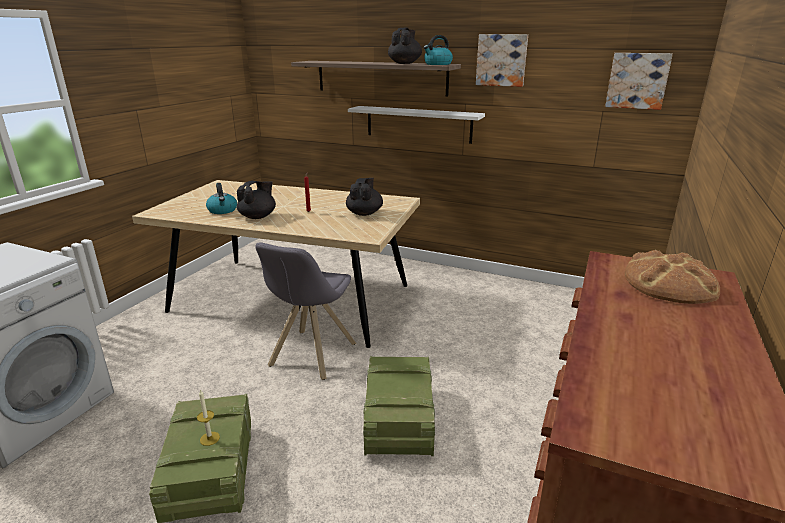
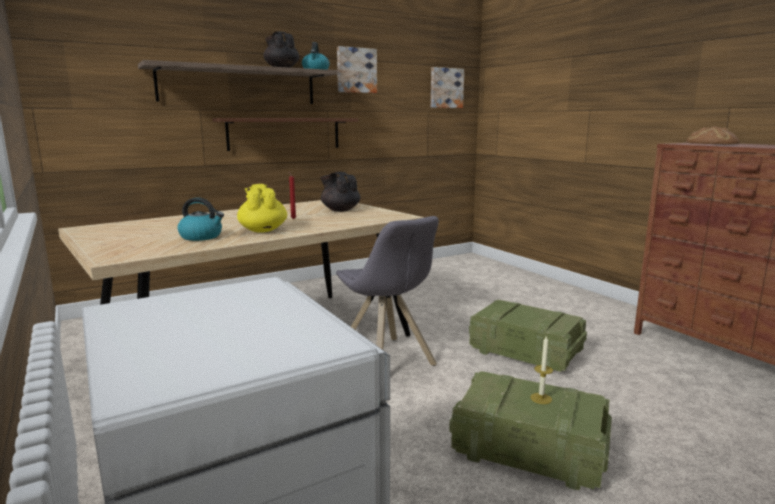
camera: 55 degrees left, 10 degrees down
(258, 216) = (263, 230): black teapot -> yellow teapot
(418, 124) = (284, 133): white shelf -> brown shelf

